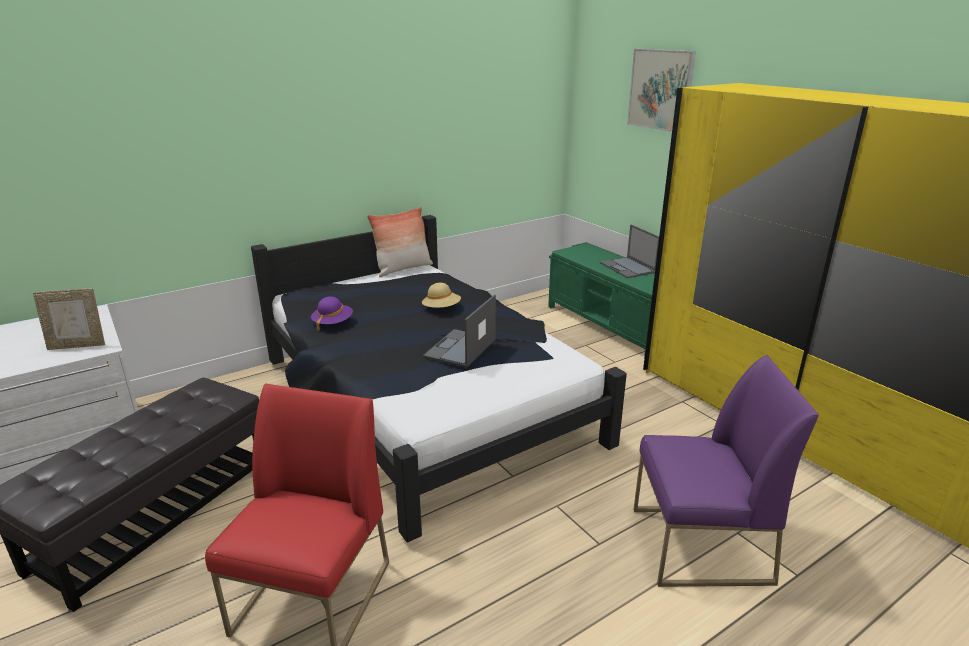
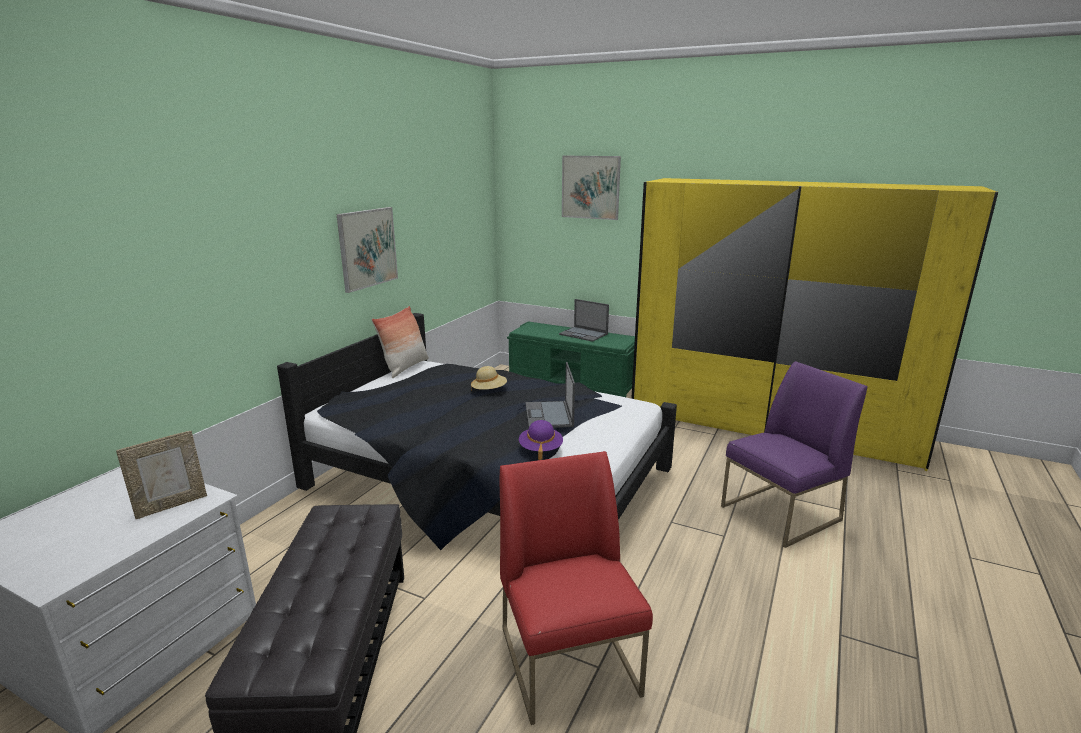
camera: 30 degrees left, 5 degrees down
(333, 323) = (406, 423): purple hat -> purple hat (540, 449)
(371, 143) = (367, 248): none -> picture

